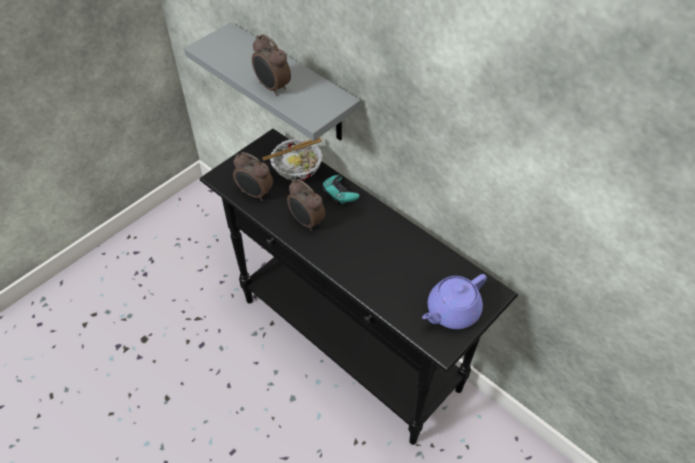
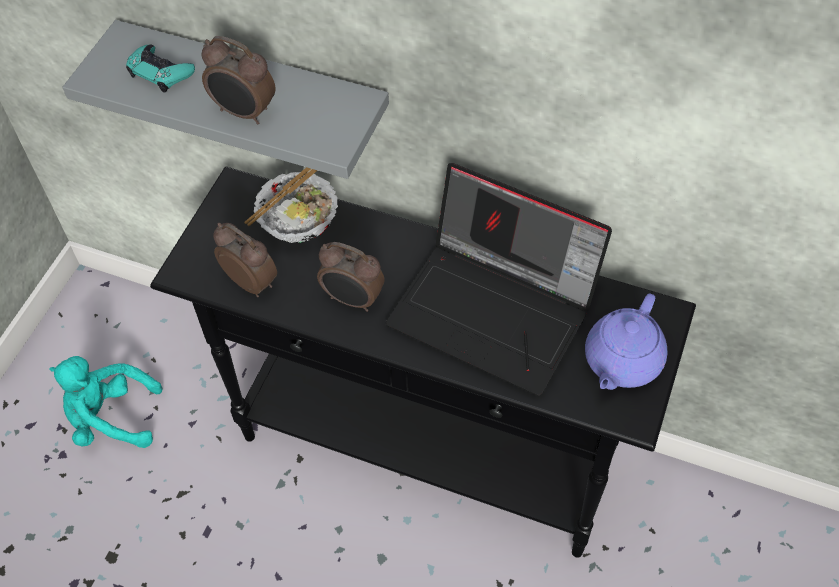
camera: 20 degrees left, 5 degrees up
(179, 264) = (111, 418): none -> turquoise plush toy
(255, 194) = (252, 281): alarm clock -> alarm clock turned 150 degrees counterclockwise
(340, 193) = (380, 237): turquoise game controller -> turquoise game controller (160, 72)
(388, 255) = (496, 310): none -> laptop

